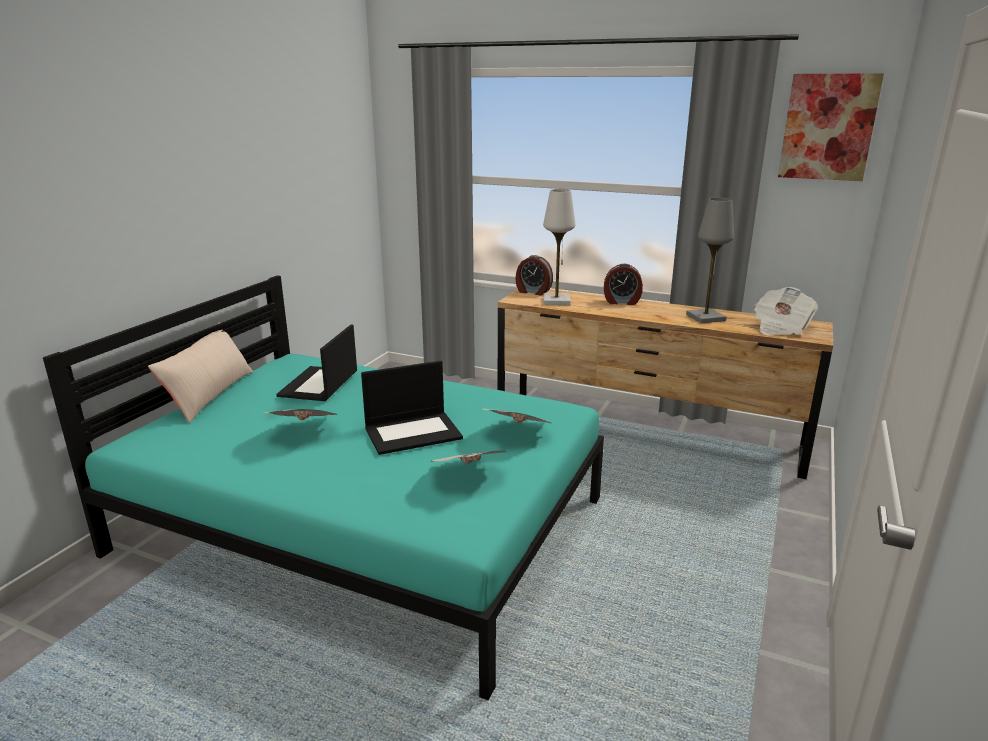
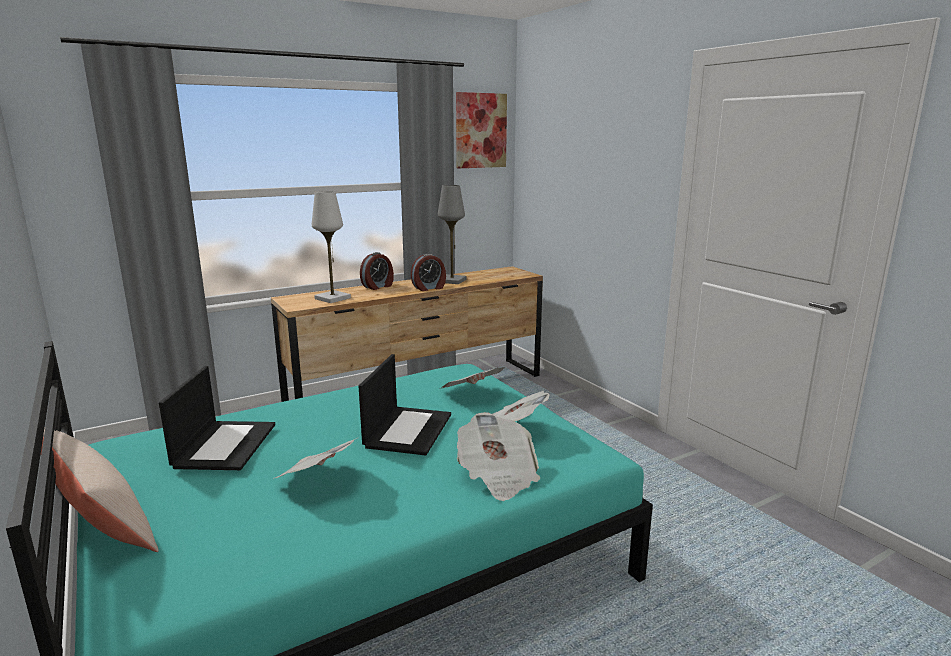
camera: 55 degrees left, 5 degrees down
(319, 384) = (225, 445): laptop -> laptop turned 135 degrees counterclockwise
(533, 292) = (294, 298): alarm clock -> alarm clock (429, 288)
(780, 328) = (500, 275): newspaper -> newspaper (497, 476)

